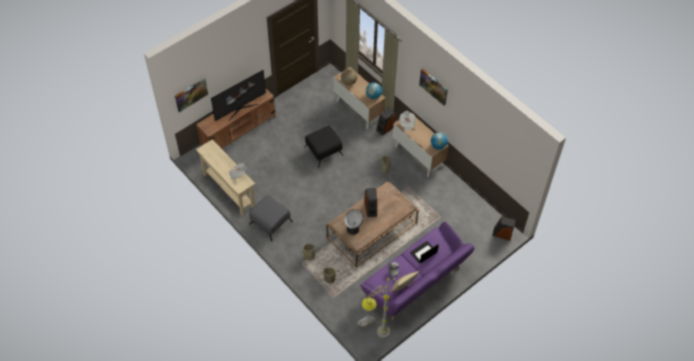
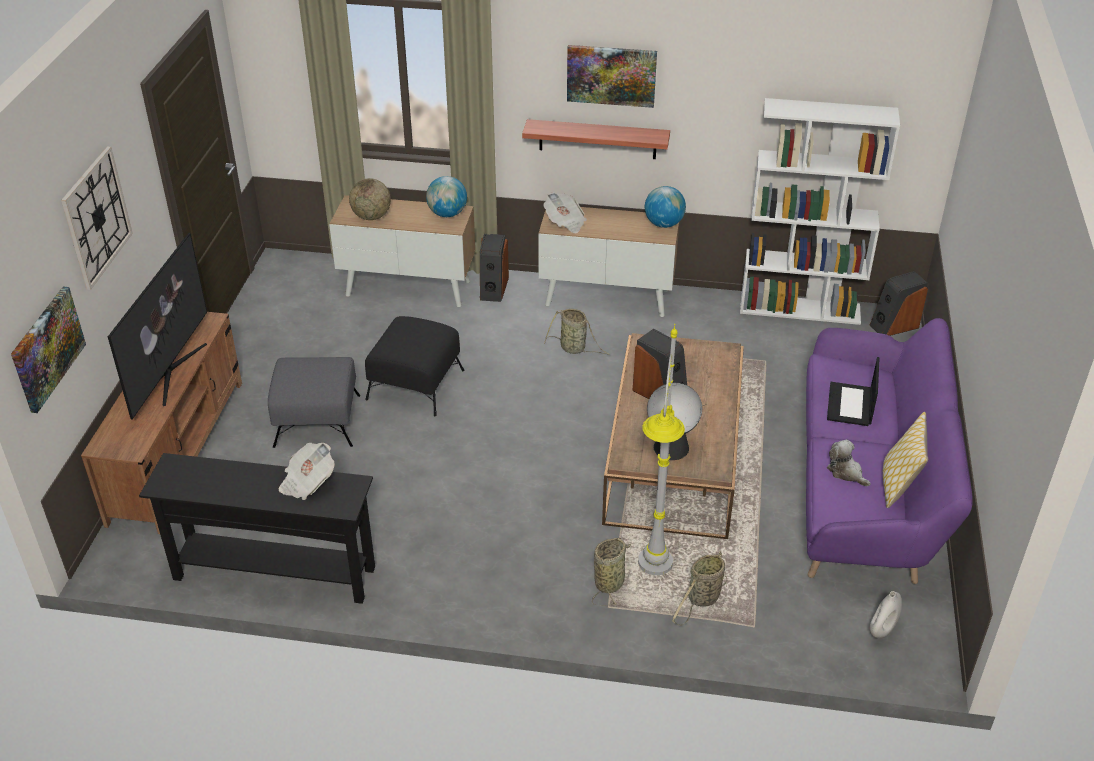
camera: 40 degrees left, 15 degrees down
(227, 58) = (96, 217): none -> wall clock
(228, 190) = (274, 574): beige console table -> black console table
(270, 222) = (446, 575): grey ottoman -> grey ottoman (316, 420)
(374, 339) = (932, 644): grey floor lamp -> grey floor lamp (652, 586)
(428, 102) = (597, 139): none -> shelf
(478, 205) = (800, 309): none -> white bookcase

